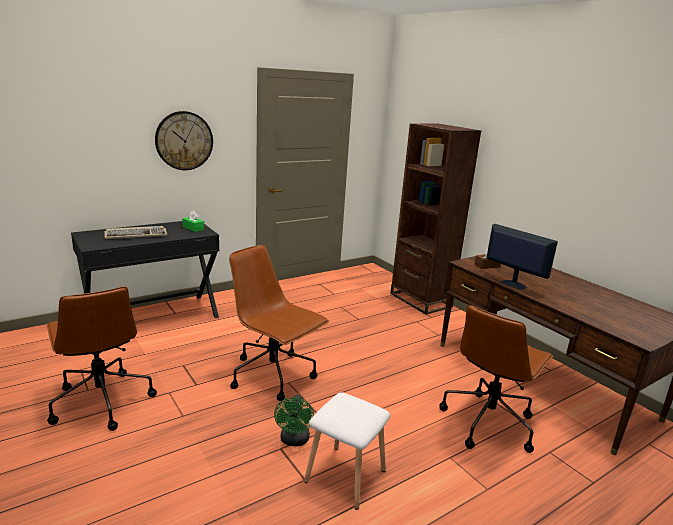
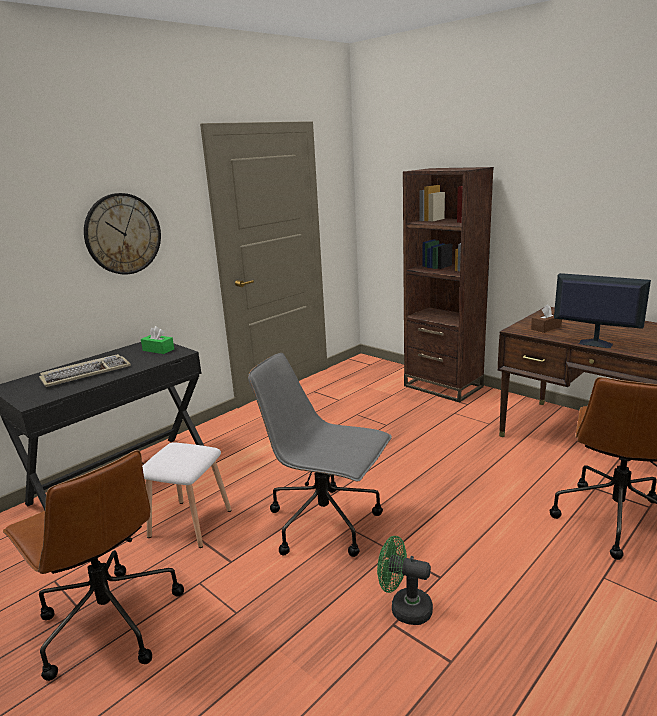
camera: 10 degrees left, 0 degrees up
(274, 376) = (326, 523): brown office chair -> grey office chair
(294, 441) = (404, 608): green fan -> green fan turned 120 degrees clockwise
(345, 477) = (499, 642): white stool -> white stool (190, 524)

